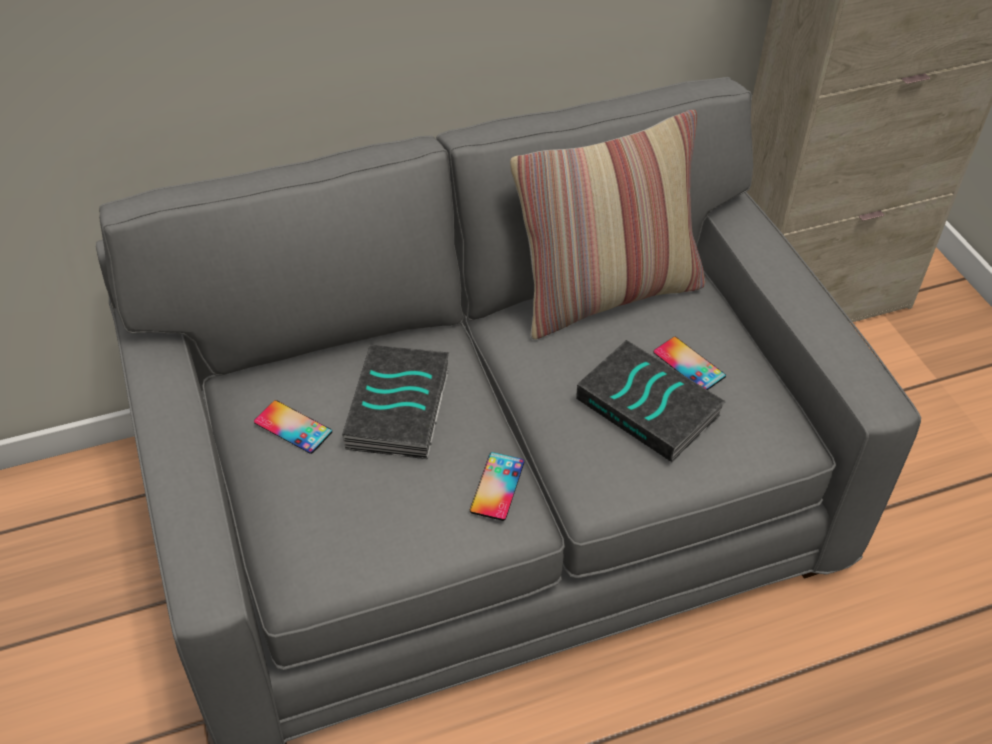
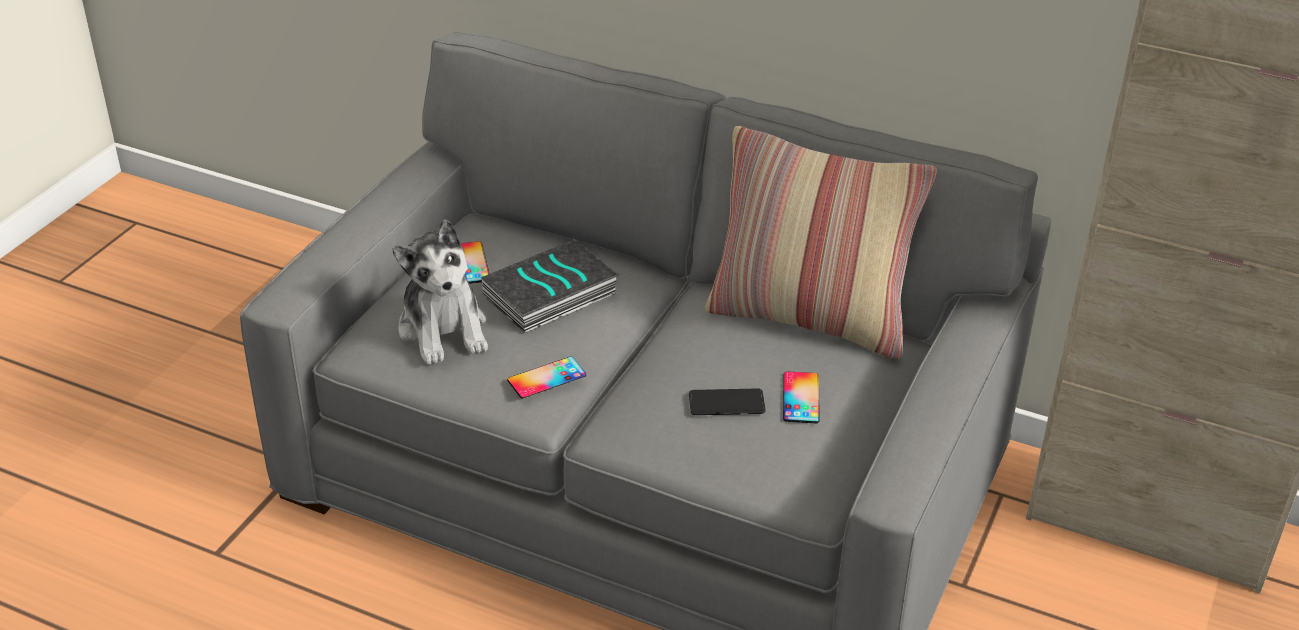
camera: 45 degrees right, 10 degrees down
(355, 506) = (444, 330): none -> plush toy
(650, 407) = (726, 403): book -> phone

